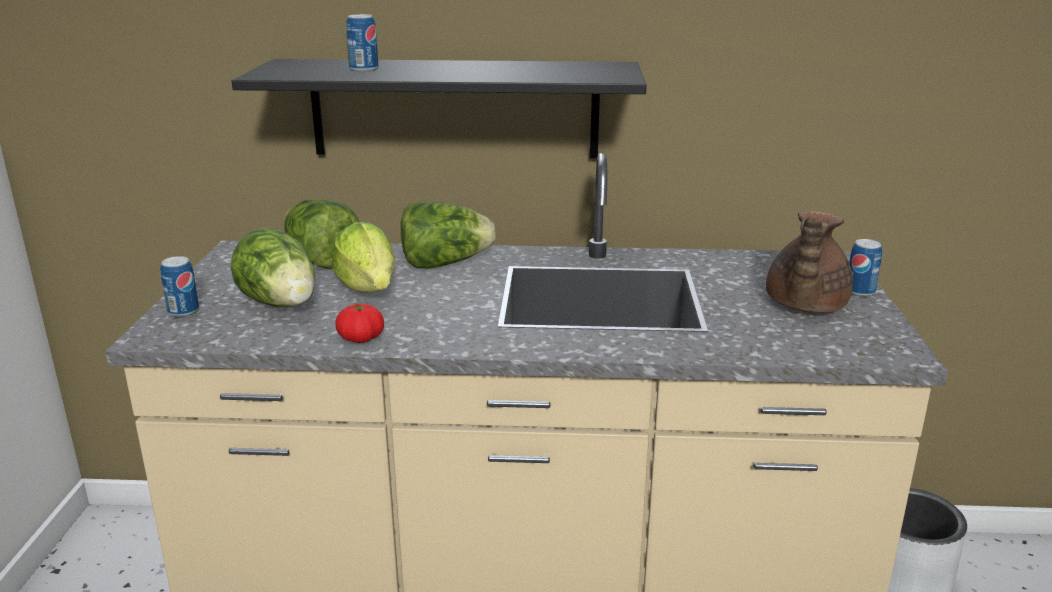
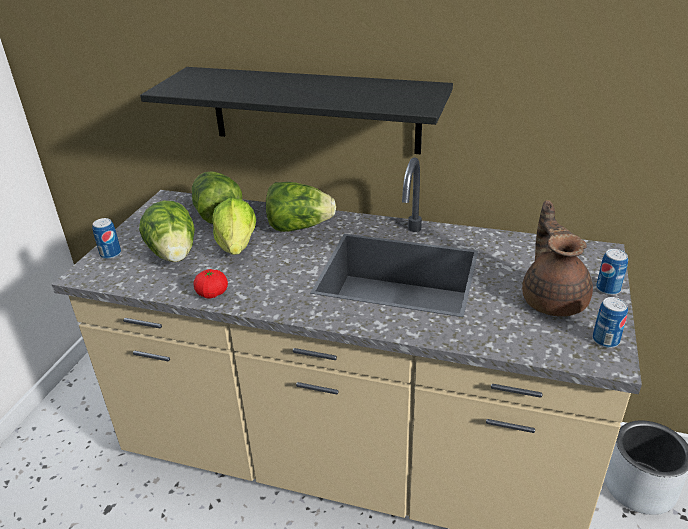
camera: 15 degrees right, 10 degrees up
(364, 69) = (237, 85): can -> can (605, 340)
(804, 305) = (553, 299): brown teapot -> brown teapot turned 135 degrees clockwise

